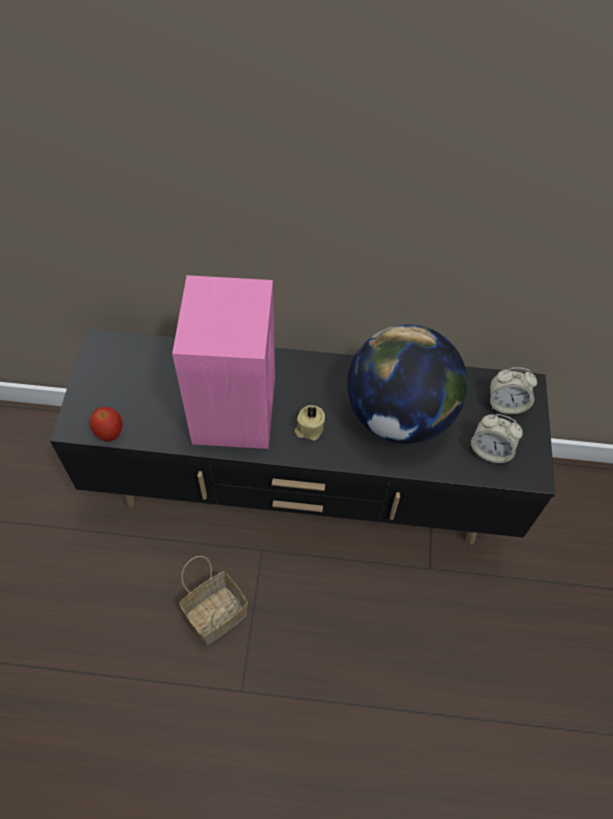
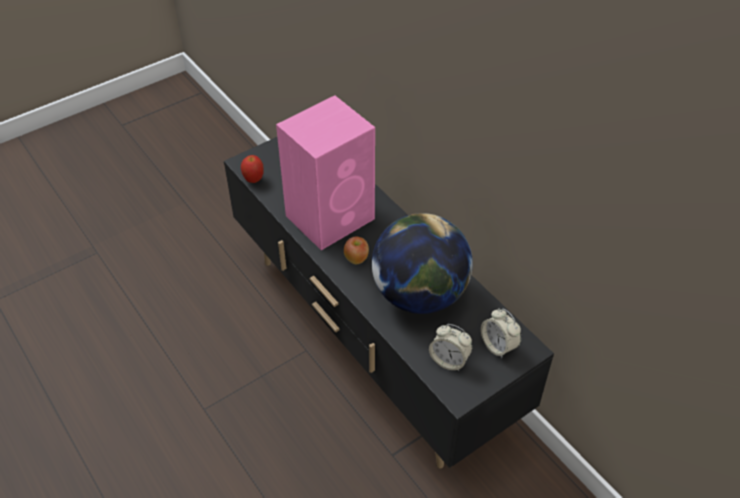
camera: 50 degrees right, 10 degrees down
(217, 613) = (242, 359): basket -> none
(309, 429) = (356, 259): beige candle -> apple
(490, 450) = (449, 360): alarm clock -> alarm clock turned 45 degrees counterclockwise

